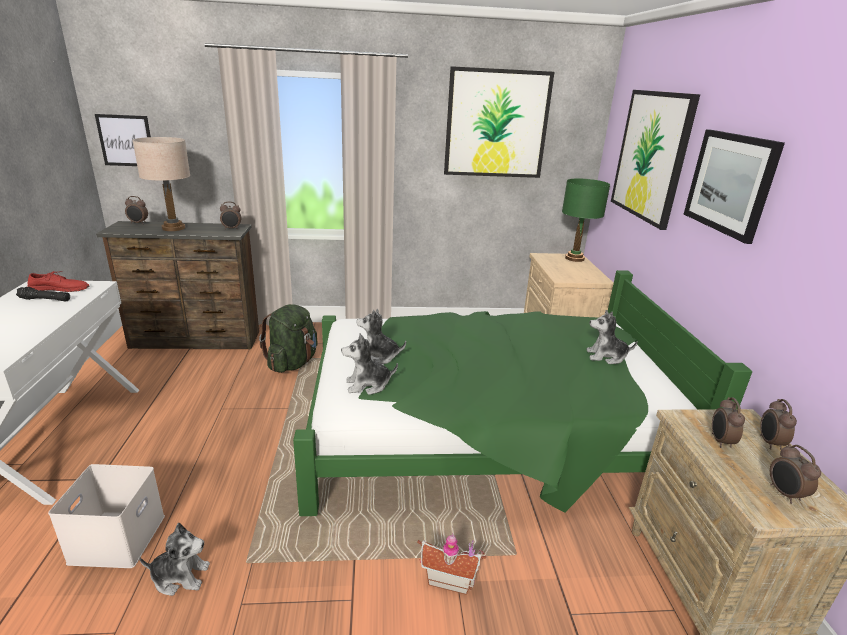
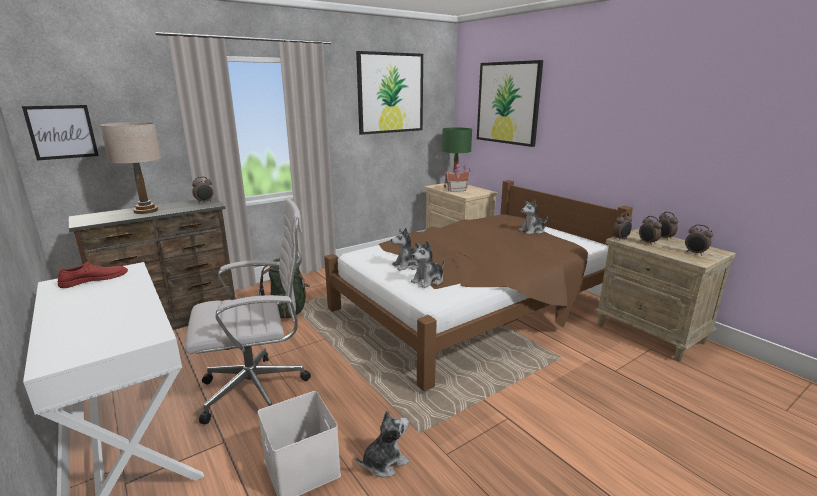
camera: 30 degrees left, 5 degrees down
(45, 300) = (98, 289): black flashlight -> none
(138, 223) = (97, 214): alarm clock -> alarm clock (620, 239)
(178, 439) = (259, 390): none -> white office chair
(448, 578) = (544, 383): toy house -> toy house (456, 190)
(482, 434) = (473, 308): green bed -> brown bed
(730, 183) = (582, 108): picture -> none

